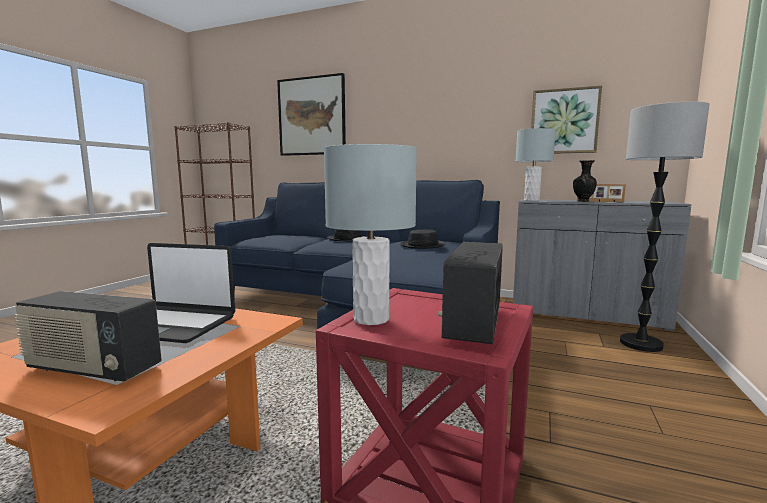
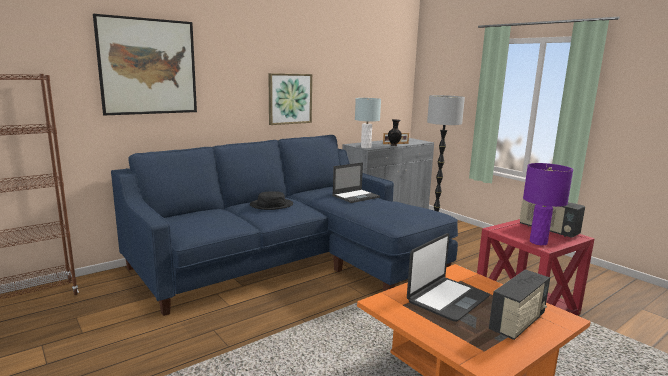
camera: 60 degrees left, 5 degrees up
(371, 319) = (538, 242): grey table lamp -> purple table lamp
(423, 245) = (356, 196): black hat -> laptop
(564, 121) = (362, 87): picture -> picture (289, 98)

